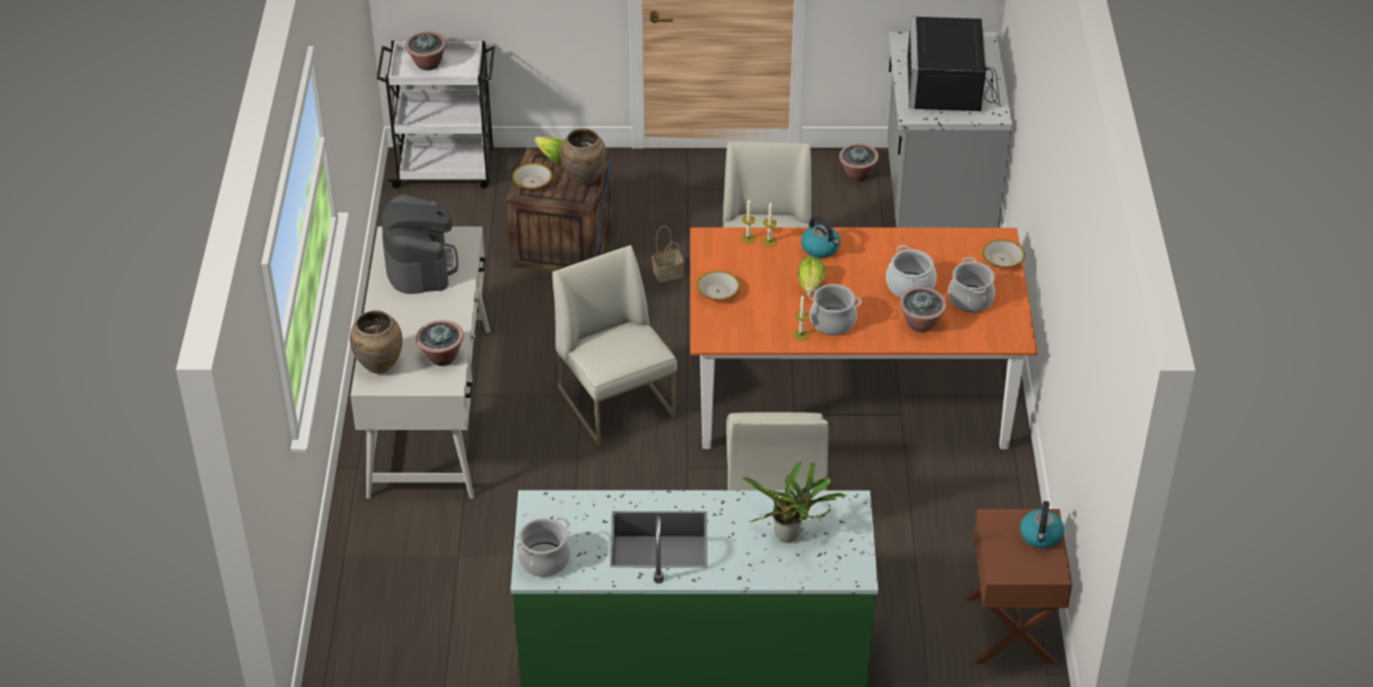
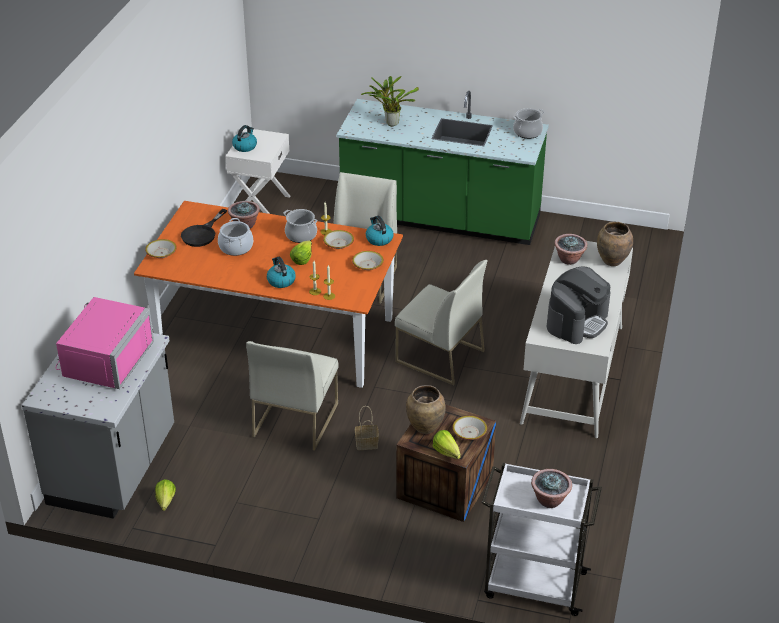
camera: 165 degrees left, 5 degrees down
(420, 264) = (577, 322): coffee machine -> coffee machine turned 150 degrees counterclockwise
(617, 402) = (439, 356): white chair -> white chair turned 45 degrees counterclockwise
(720, 335) = (379, 239): none -> kettle
(773, 318) = (338, 243): none -> bowl
(857, 174) = (165, 504): potted plant -> lettuce
(951, 86) = (103, 359): black microwave -> pink microwave
(970, 299) = (202, 234): cooking pot -> black frying pan
(1012, 629) = (260, 205): brown nightstand -> white nightstand

